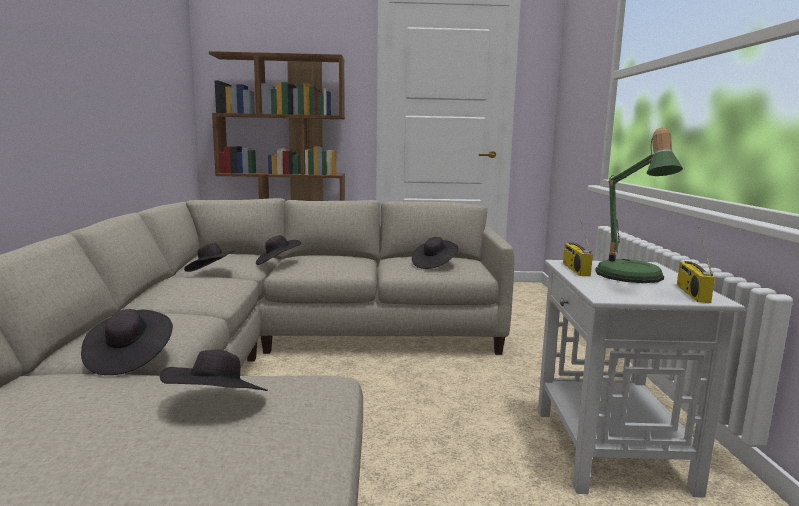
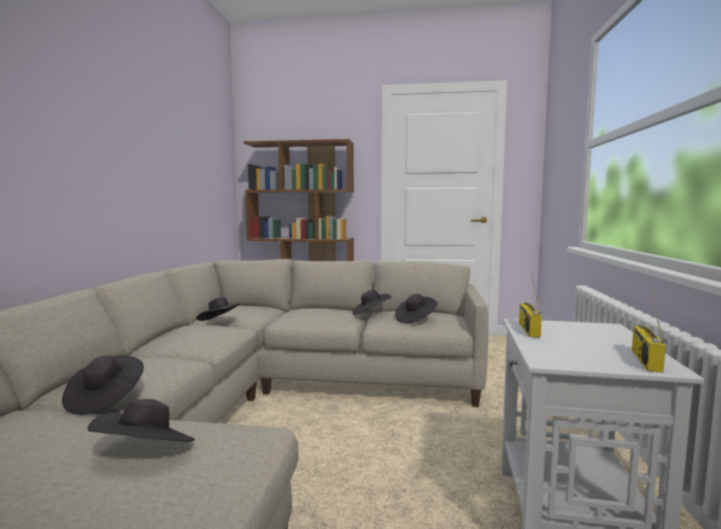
camera: 10 degrees right, 5 degrees down
(277, 263) = (279, 314): black hat -> black hat (370, 313)
(631, 278) = (583, 340): table lamp -> none

